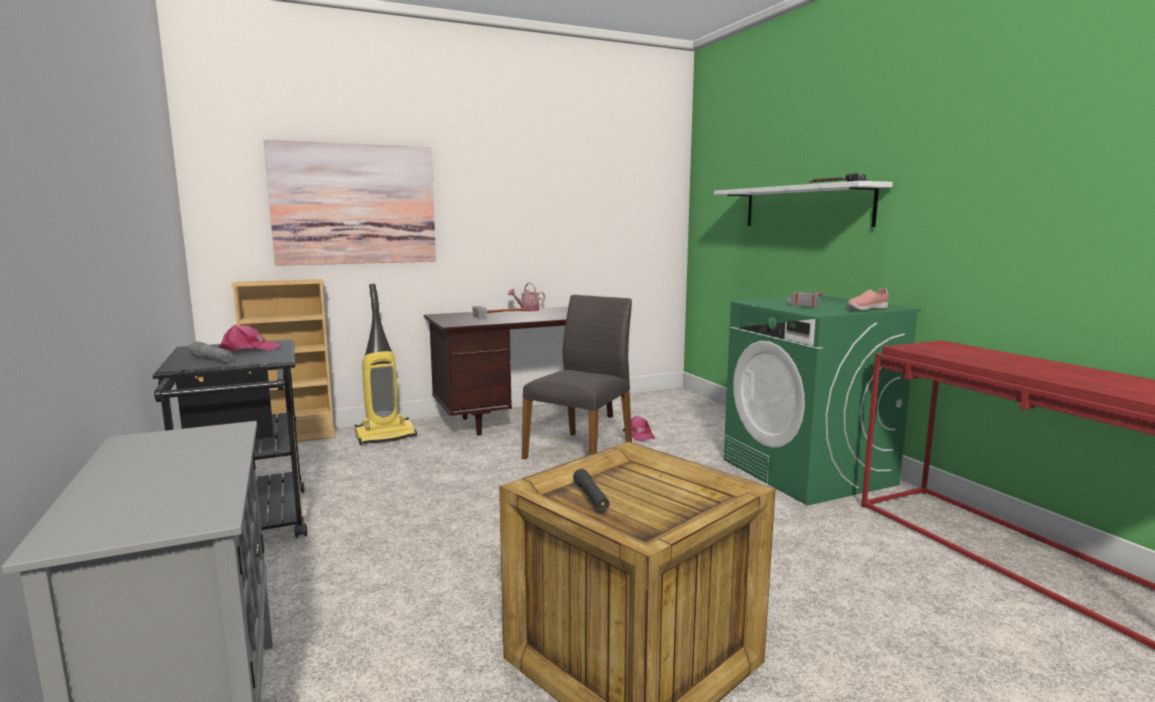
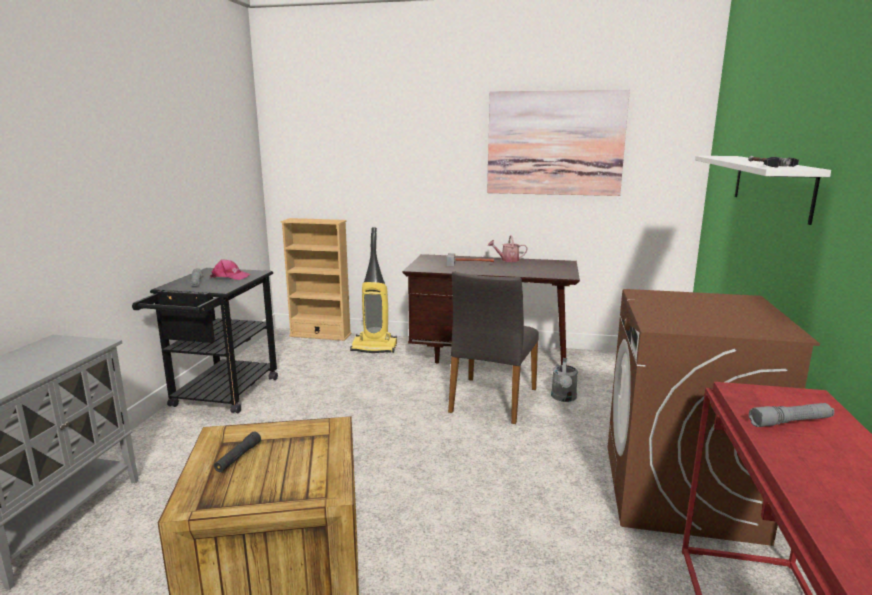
camera: 35 degrees right, 5 degrees up
(354, 204) = (371, 162): picture -> picture (555, 143)
(581, 451) = (492, 400): grey chair -> grey chair turned 135 degrees clockwise
(639, 435) = (564, 398): pink cap -> grey watering can
(807, 303) = (697, 306): hammer -> none
(808, 472) = (680, 491): green washing machine -> brown washing machine
(866, 310) = (734, 331): pink shoe -> none
(966, 354) = (790, 422): none -> grey flashlight

